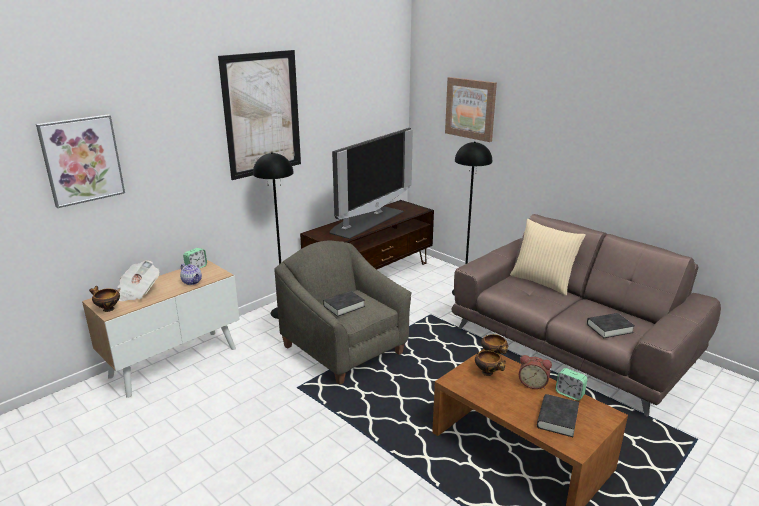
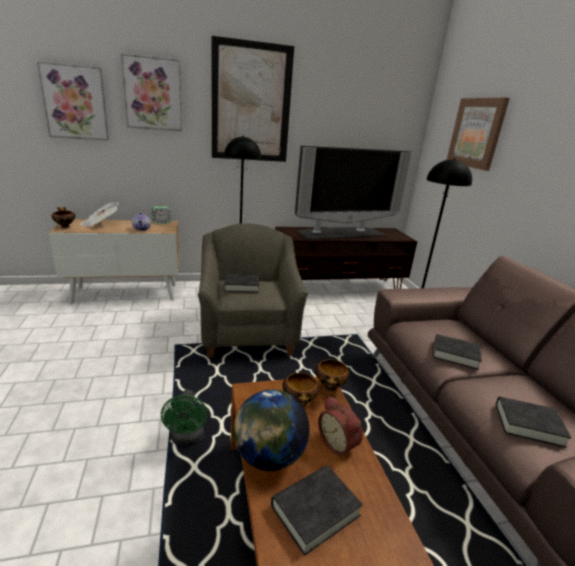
camera: 30 degrees right, 0 degrees up
(166, 129) = (153, 94): none -> picture
(400, 446) = (187, 439): none -> green fan
(508, 408) = (269, 456): none -> globe
(540, 301) = (455, 354): none -> black book
(542, 282) = (481, 337): beige pillow -> none
(569, 394) = (374, 484): alarm clock -> none

